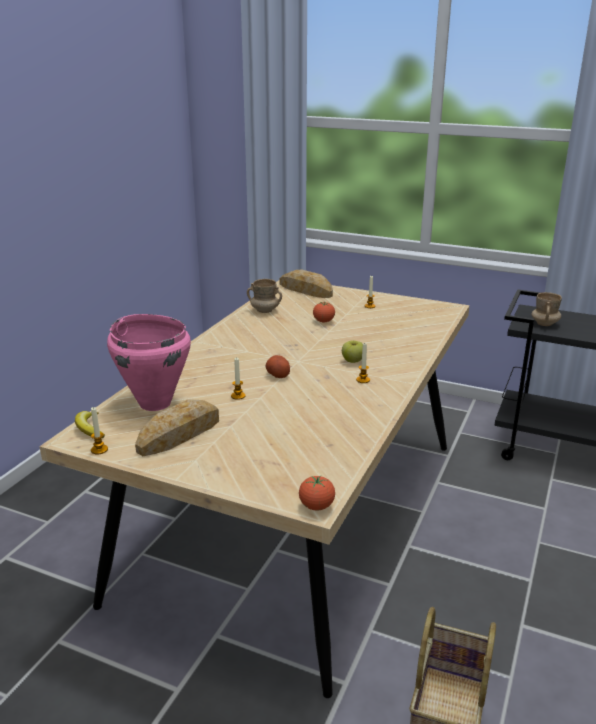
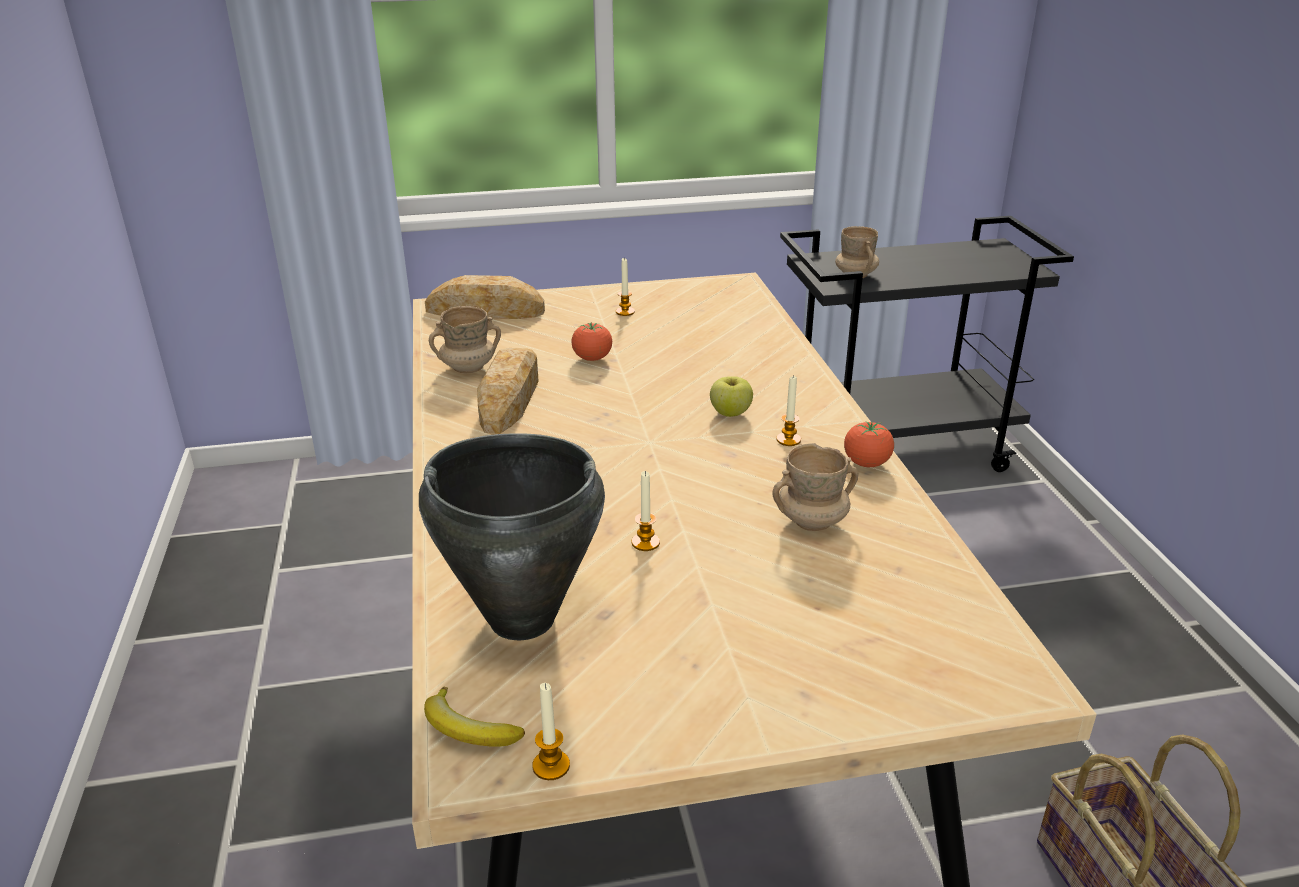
camera: 35 degrees left, 5 degrees up
(155, 403) = (521, 618): pink cooking pot -> black cooking pot
(179, 434) = (651, 660): bread -> bread (509, 398)
(277, 374) = (652, 477): potato -> none
(316, 506) = (1030, 685): tomato -> tomato (866, 463)
(321, 413) = (812, 520): none -> beige mug

